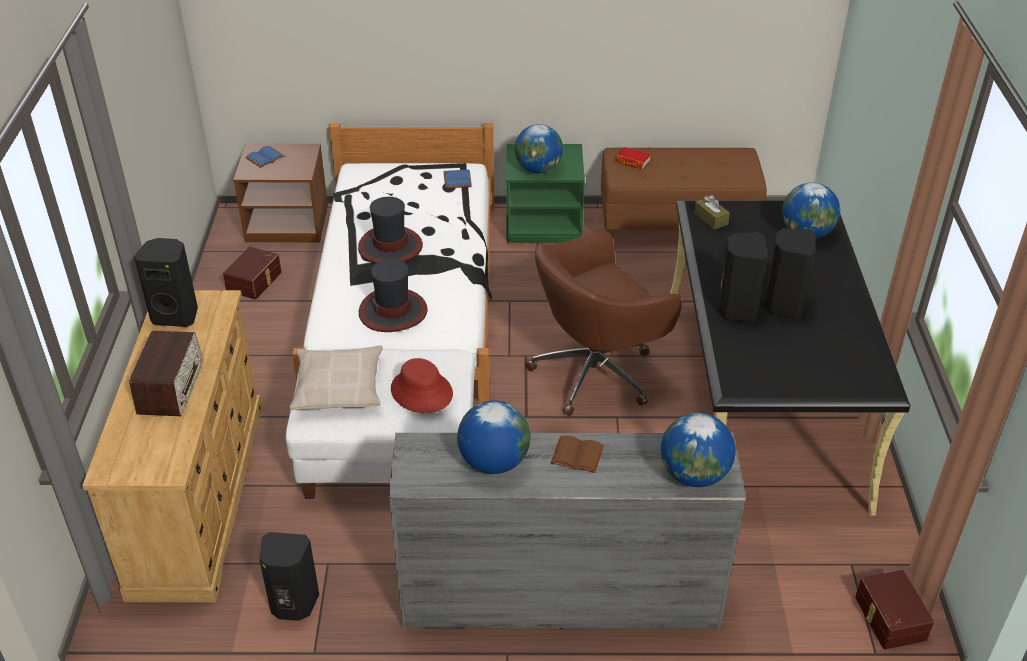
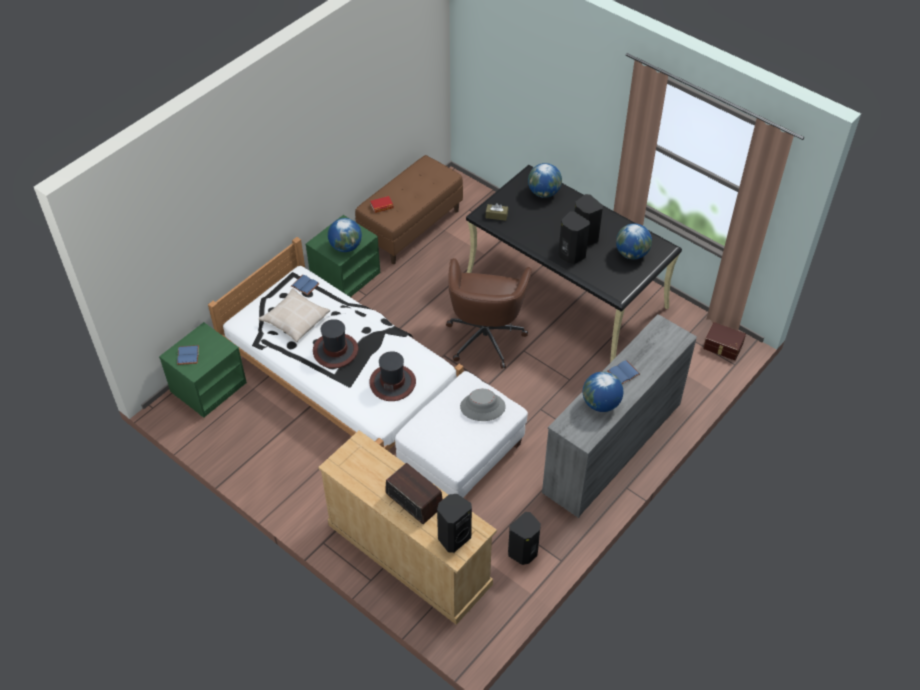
camera: 50 degrees left, 10 degrees up
(176, 315) = (352, 468): black speaker -> black speaker (453, 537)
(255, 281) = (249, 433): brown storage box -> none
(288, 223) = (208, 387): brown nightstand -> green nightstand
(338, 386) = (443, 438): beige pillow -> beige pillow (295, 319)
(421, 392) = (482, 407): red hat -> grey hat
(578, 454) = (623, 372): brown book -> blue book
(694, 475) = (670, 343): globe -> globe (631, 254)

